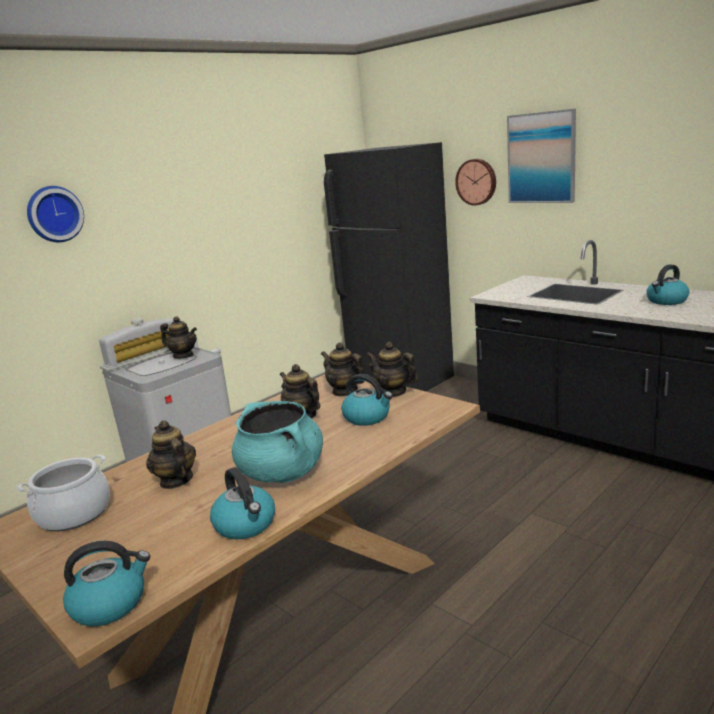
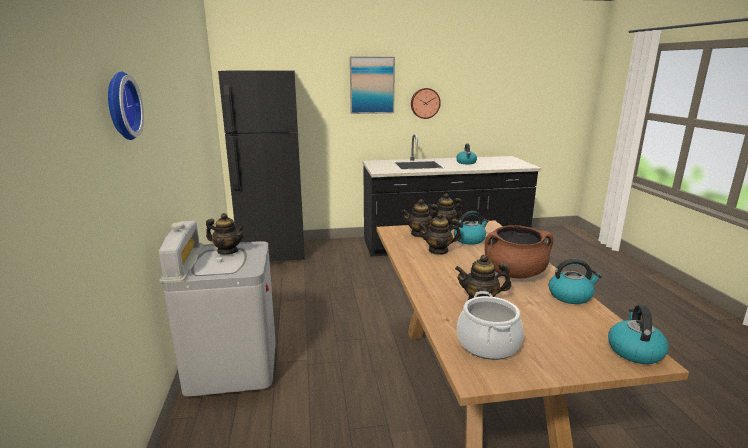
camera: 55 degrees left, 0 degrees up
(183, 356) = (228, 251): teapot -> teapot turned 45 degrees clockwise
(282, 473) = (514, 273): turquoise cooking pot -> brown cooking pot
(477, 182) = (323, 99): wall clock -> wall clock (425, 103)

